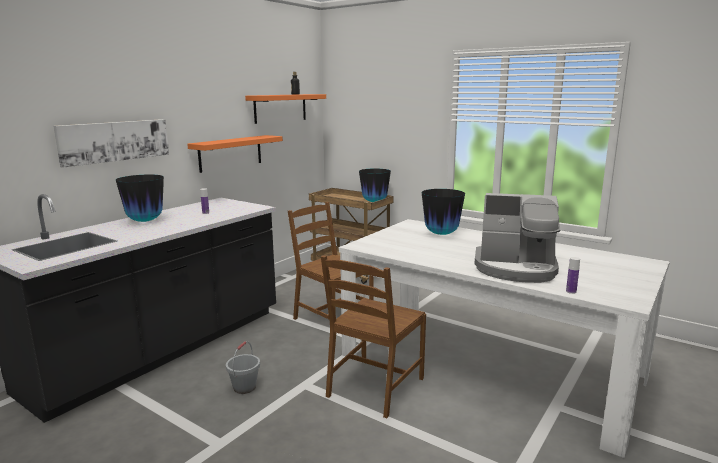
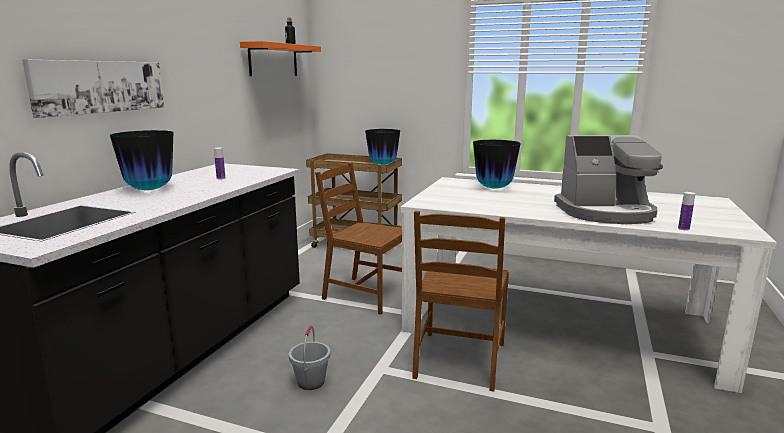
camera: 15 degrees left, 0 degrees up
(230, 153) = (227, 110): orange shelf -> none

